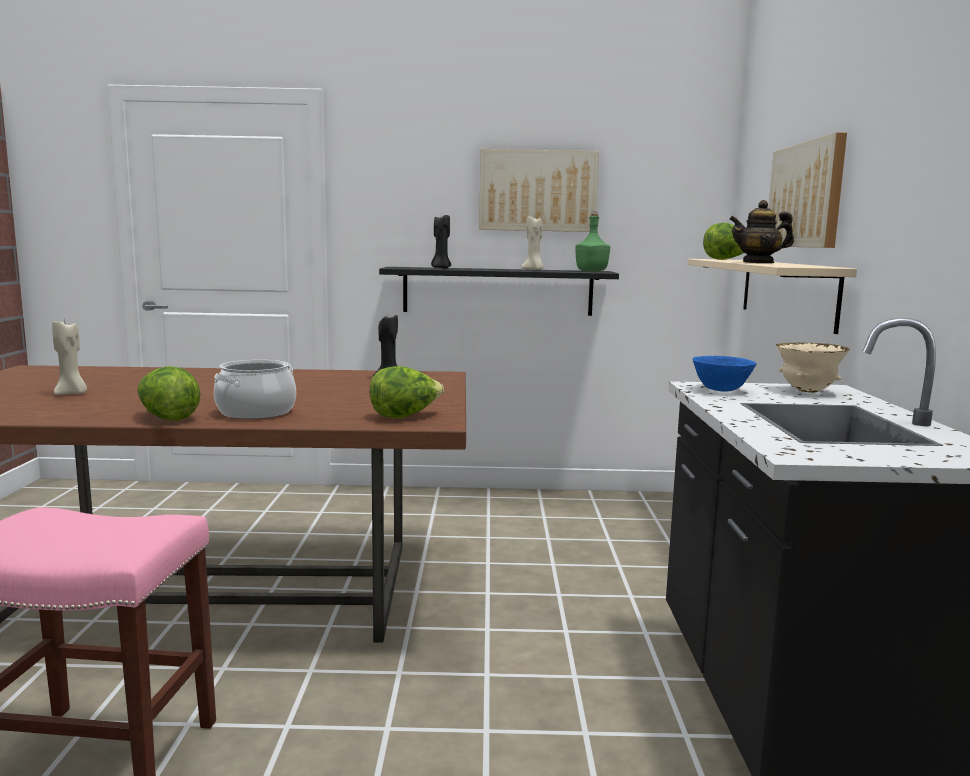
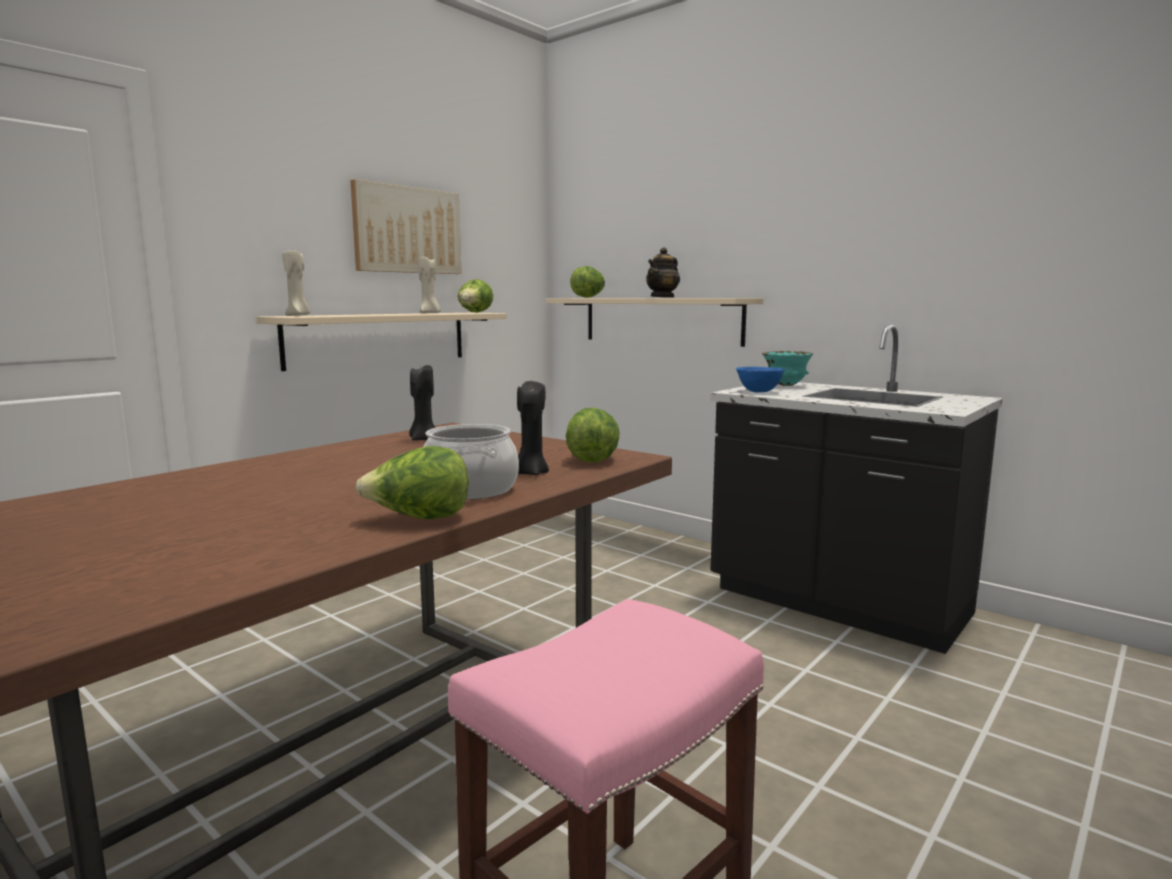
camera: 50 degrees left, 0 degrees up
(72, 394) = (130, 542): beige candle -> beige candle (298, 315)
(440, 268) = (338, 315): black candle -> black candle (531, 473)
(498, 291) = (379, 338): black shelf -> beige shelf
(592, 271) = (475, 312): green bottle -> lettuce
(806, 195) = (679, 245): picture -> none
(807, 391) = (786, 385): beige bowl -> turquoise bowl

